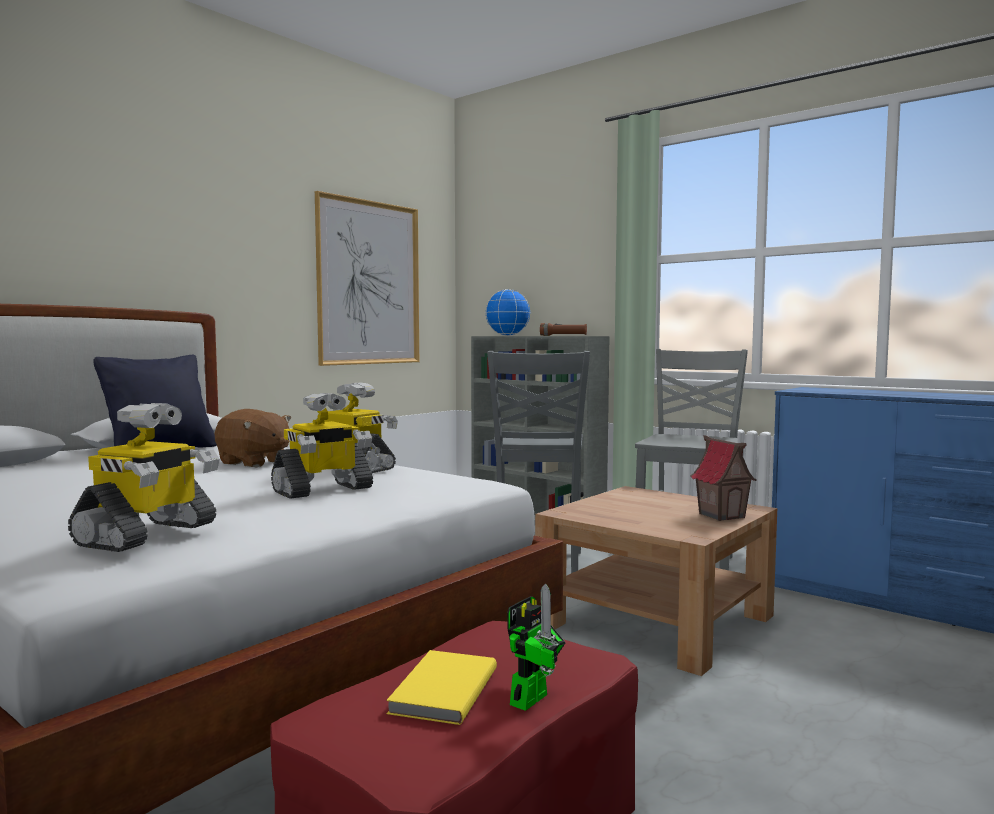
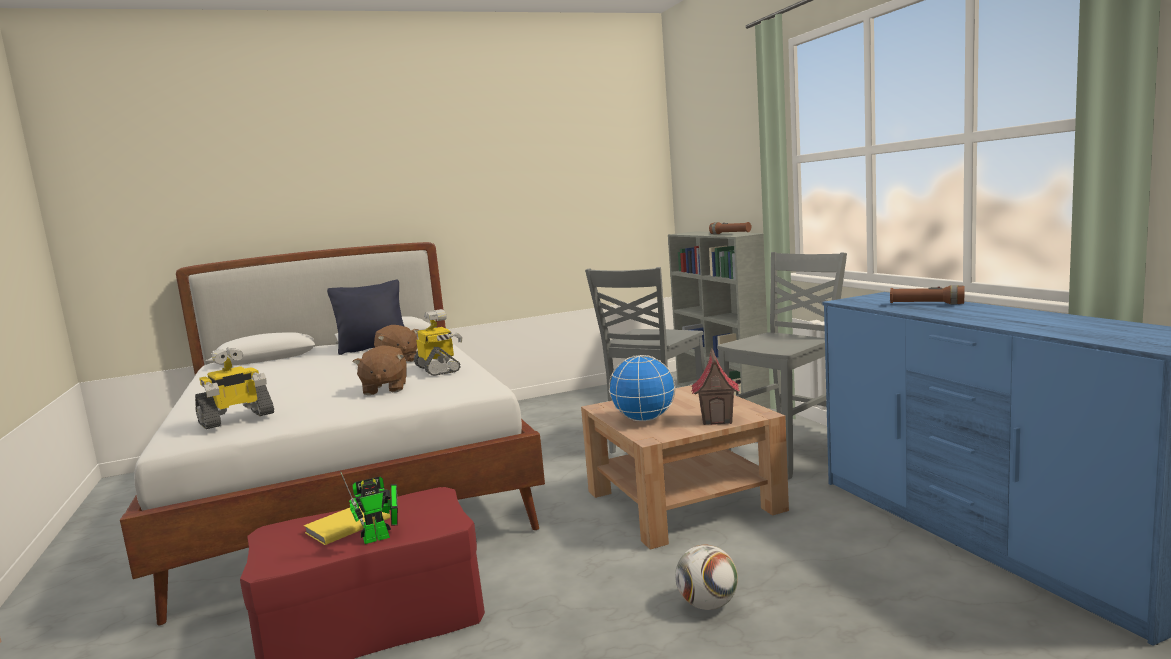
camera: 30 degrees right, 5 degrees up
(323, 490) = (384, 389): toy robot -> brown plush toy
(369, 283) = (577, 196): picture -> none
(507, 335) = (695, 233): globe -> globe (644, 419)
(851, 723) = (708, 605): none -> football
(884, 392) = (926, 304): none -> brown flashlight

